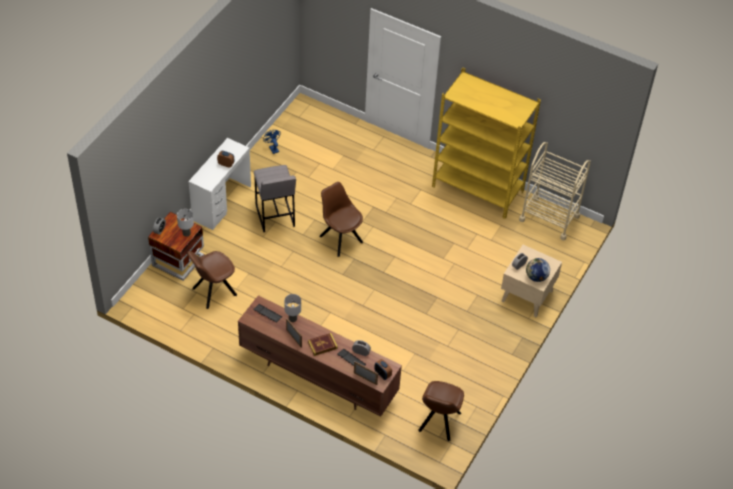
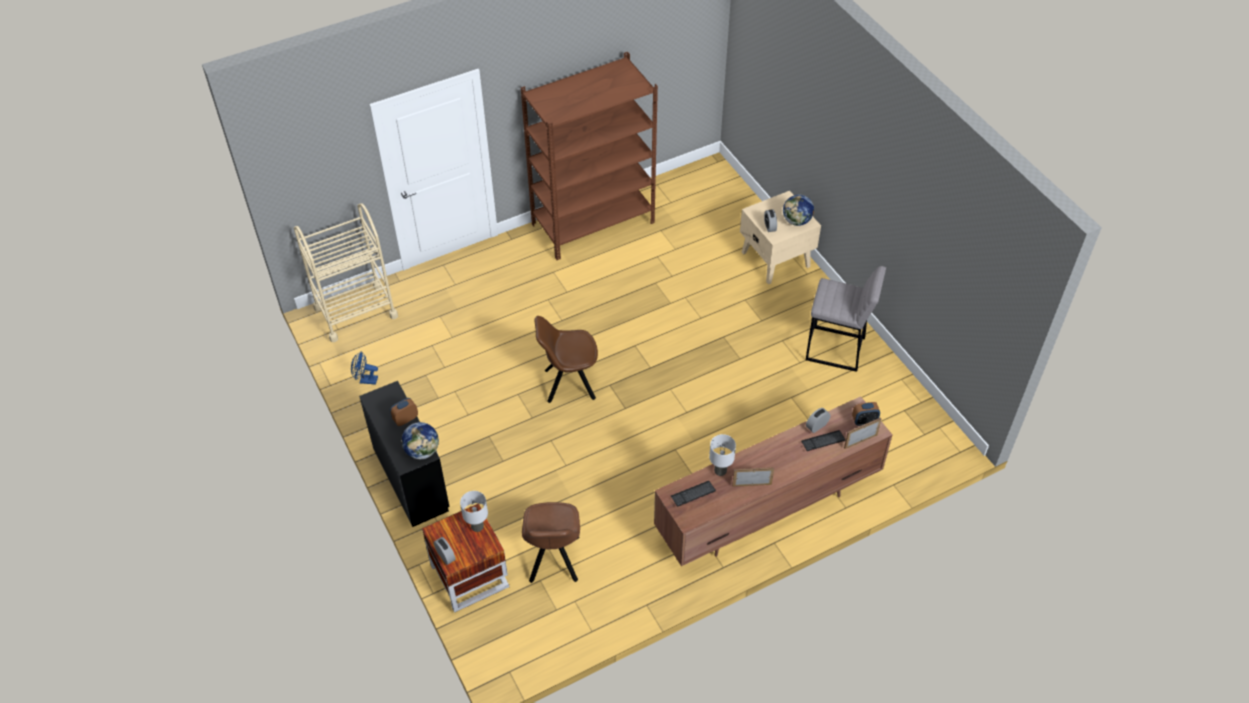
camera: 55 degrees left, 0 degrees up
(210, 182) = (422, 451): none -> globe
(221, 203) = (410, 479): white desk -> black desk
(275, 216) = (481, 432): grey stool -> grey stool (837, 349)
(322, 345) = (782, 460): book -> none
(439, 422) = (903, 424): brown chair -> none
(477, 189) = (593, 223): yellow bookcase -> brown bookcase
(549, 218) = (681, 187): beige cart -> beige cart (355, 312)

